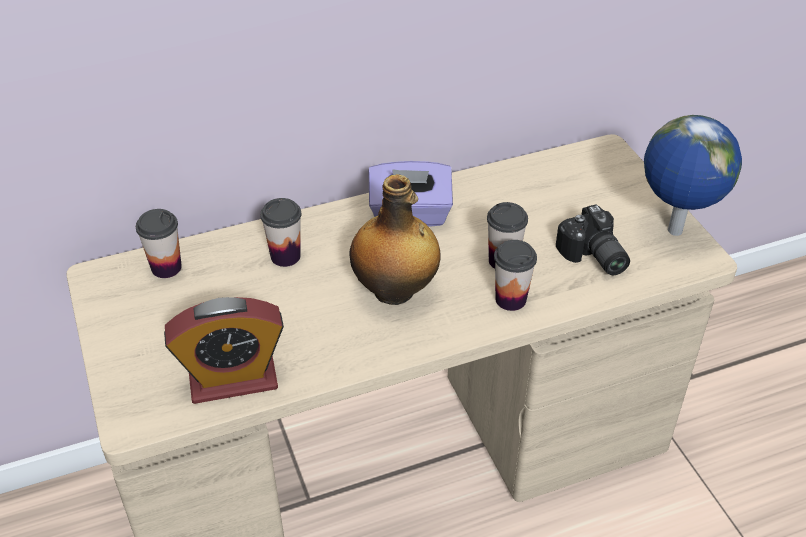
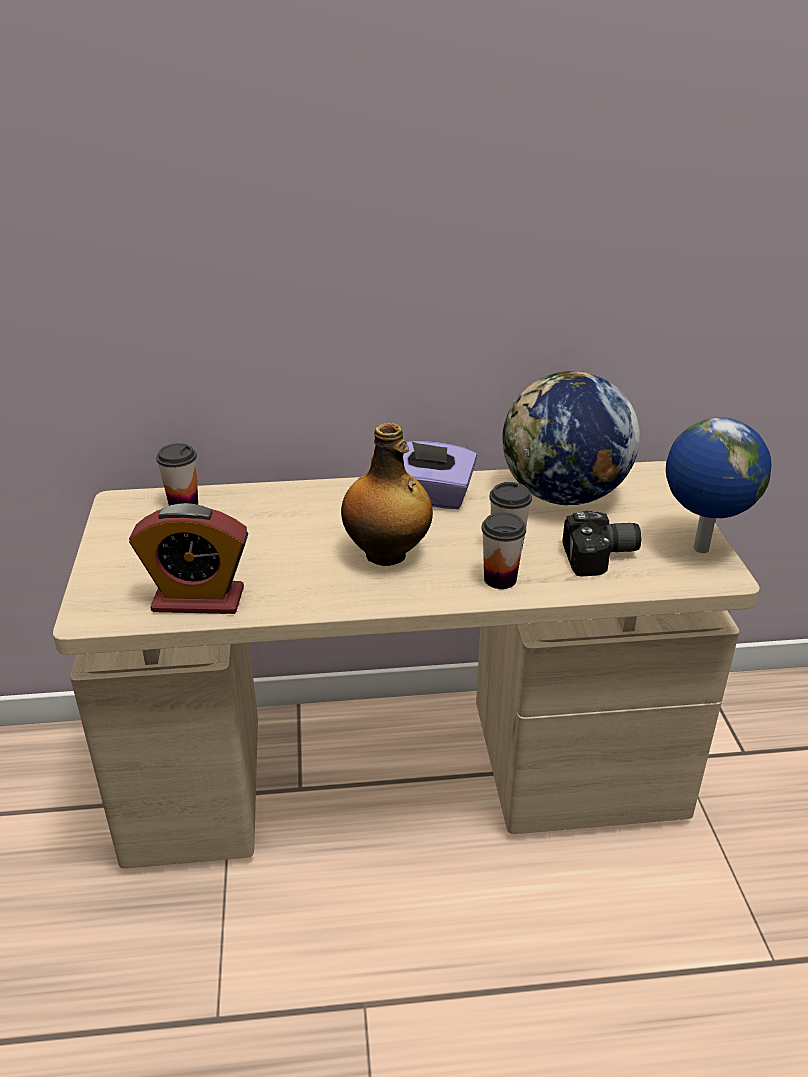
camera: 15 degrees right, 10 degrees down
(285, 256) = (296, 512): cup -> none
(533, 192) = (563, 496): none -> globe
(592, 257) = (601, 558): camera -> camera turned 90 degrees counterclockwise

